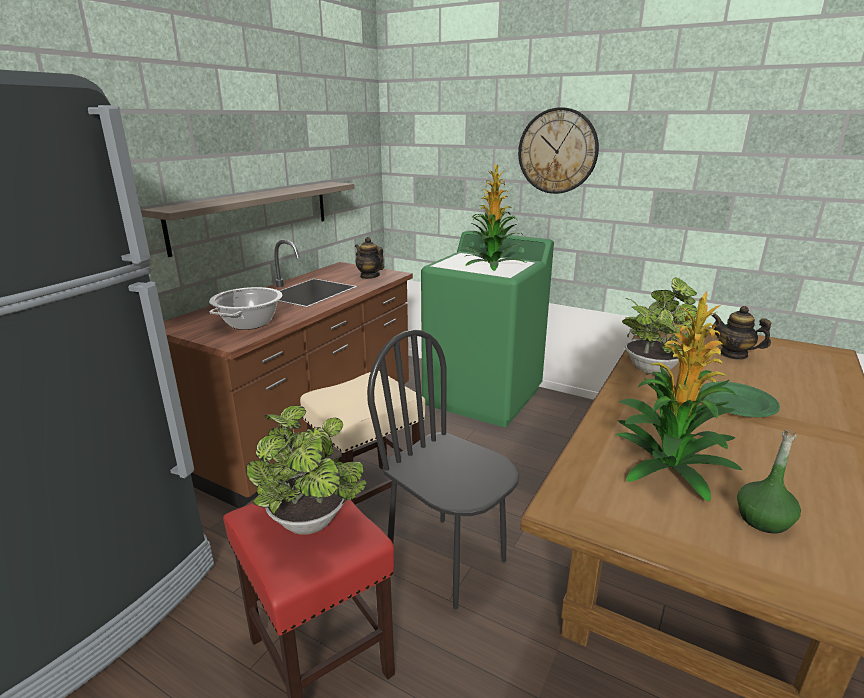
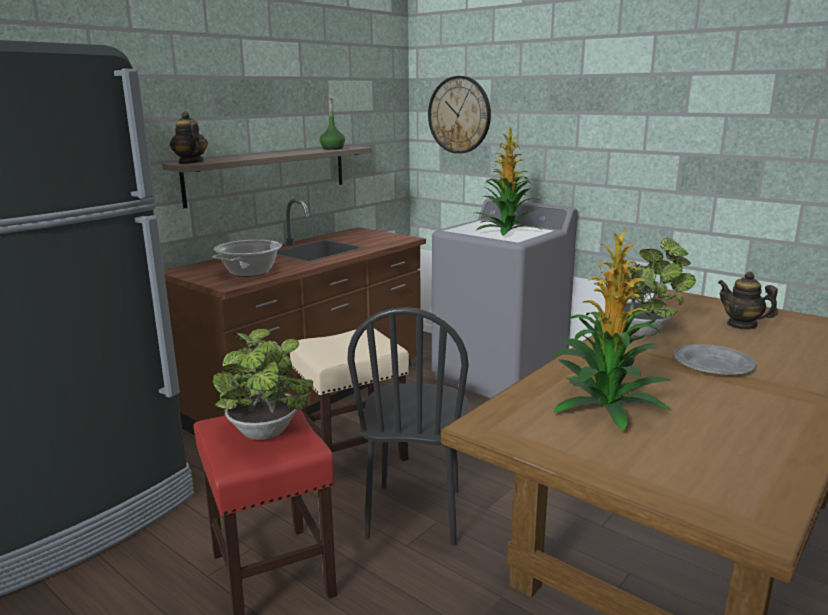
camera: 10 degrees right, 5 degrees down
(369, 276) = (381, 239): teapot -> teapot (190, 162)
(447, 560) = (415, 513): black chair -> black chair turned 135 degrees counterclockwise
(483, 396) = (500, 376): green washing machine -> grey washing machine
(557, 151) = (581, 115): wall clock -> wall clock (459, 115)
(737, 403) = (713, 364): green plate -> grey plate
(763, 519) = (672, 449): green bottle -> green bottle (332, 149)

